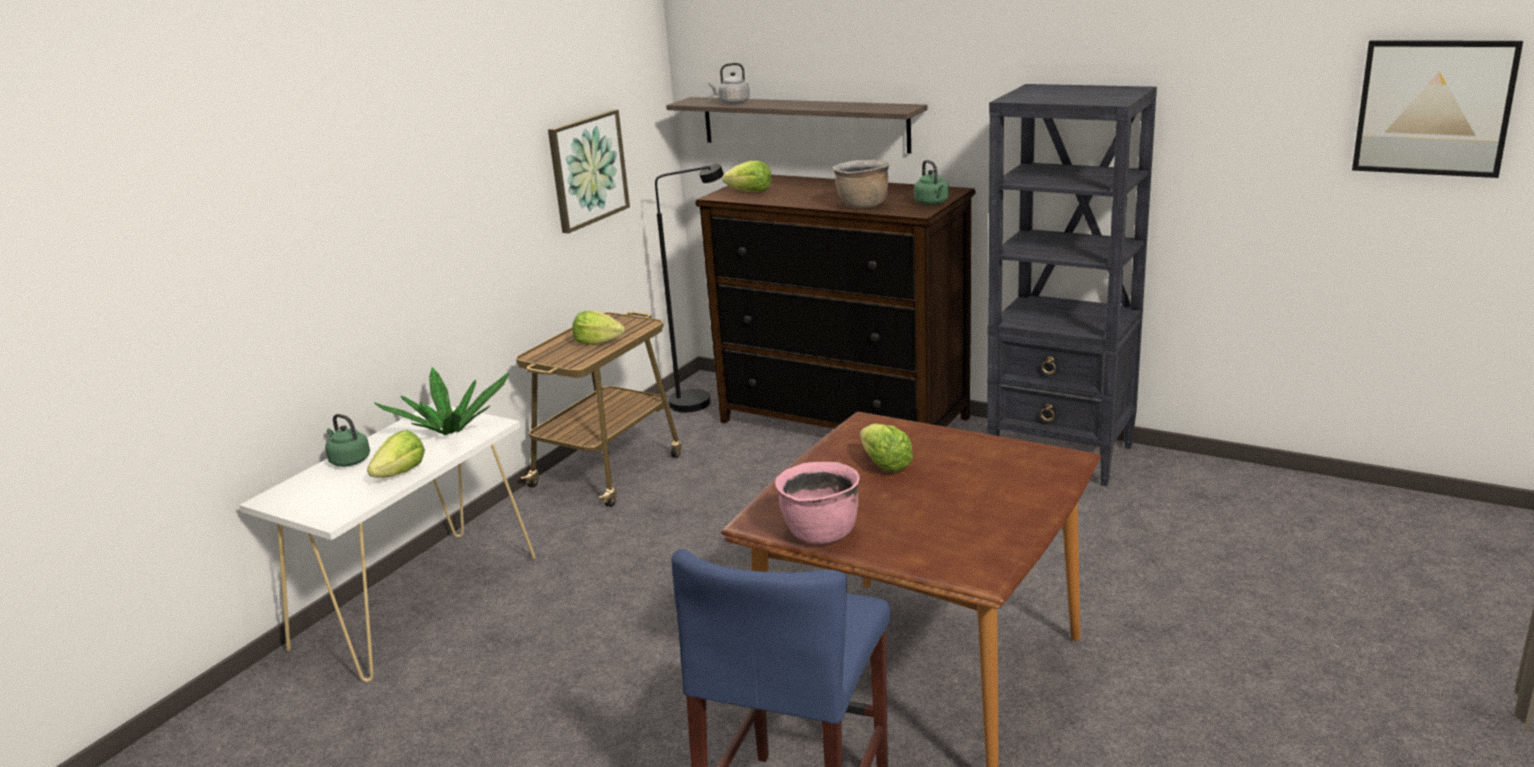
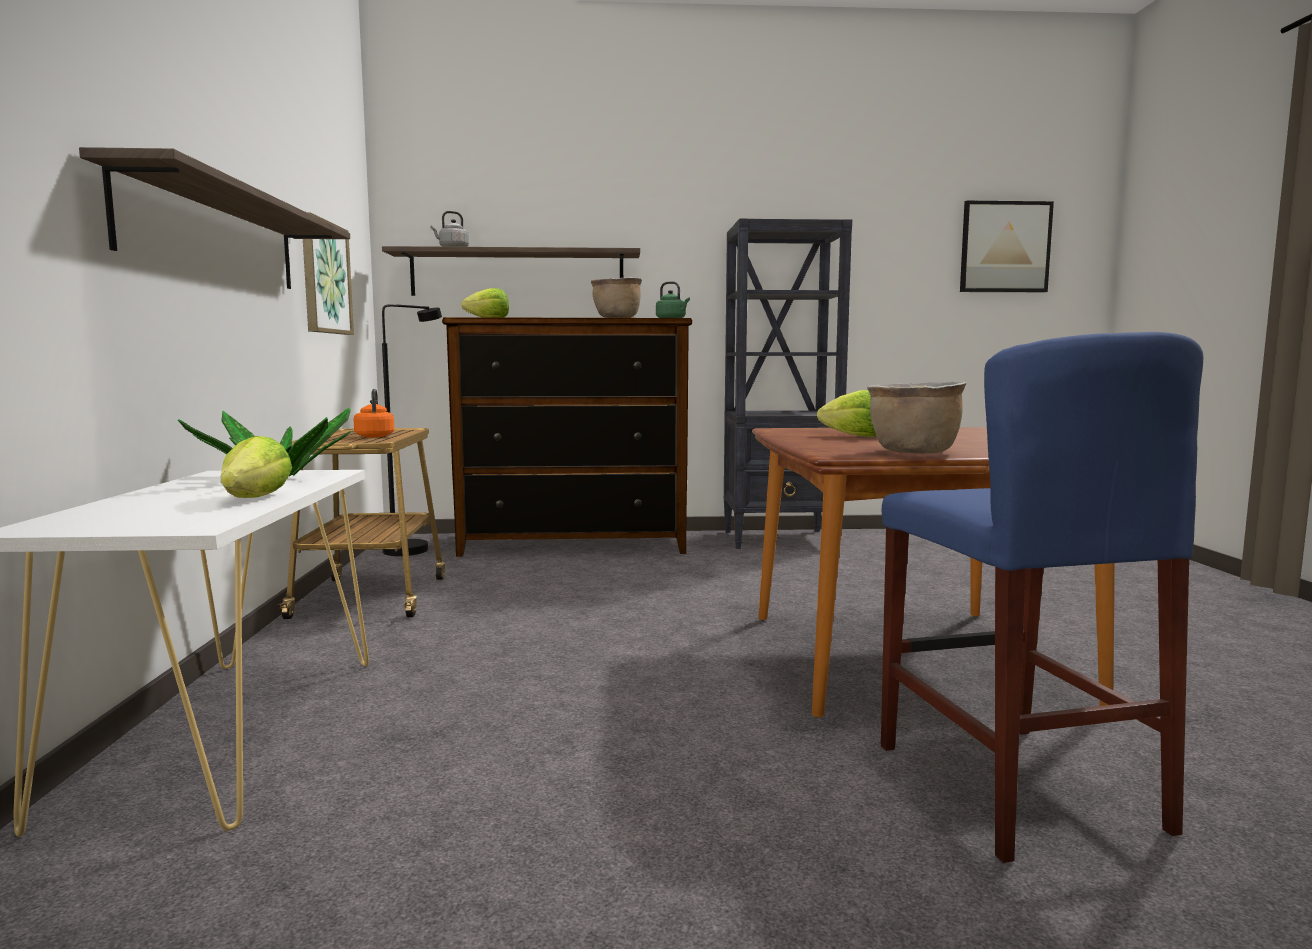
camera: 35 degrees left, 15 degrees down
(349, 460) = (140, 499): green kettle -> none
(436, 217) = (216, 237): none -> shelf
(597, 342) = (375, 436): lettuce -> orange kettle
(820, 533) = (913, 453): pink cooking pot -> brown cooking pot

